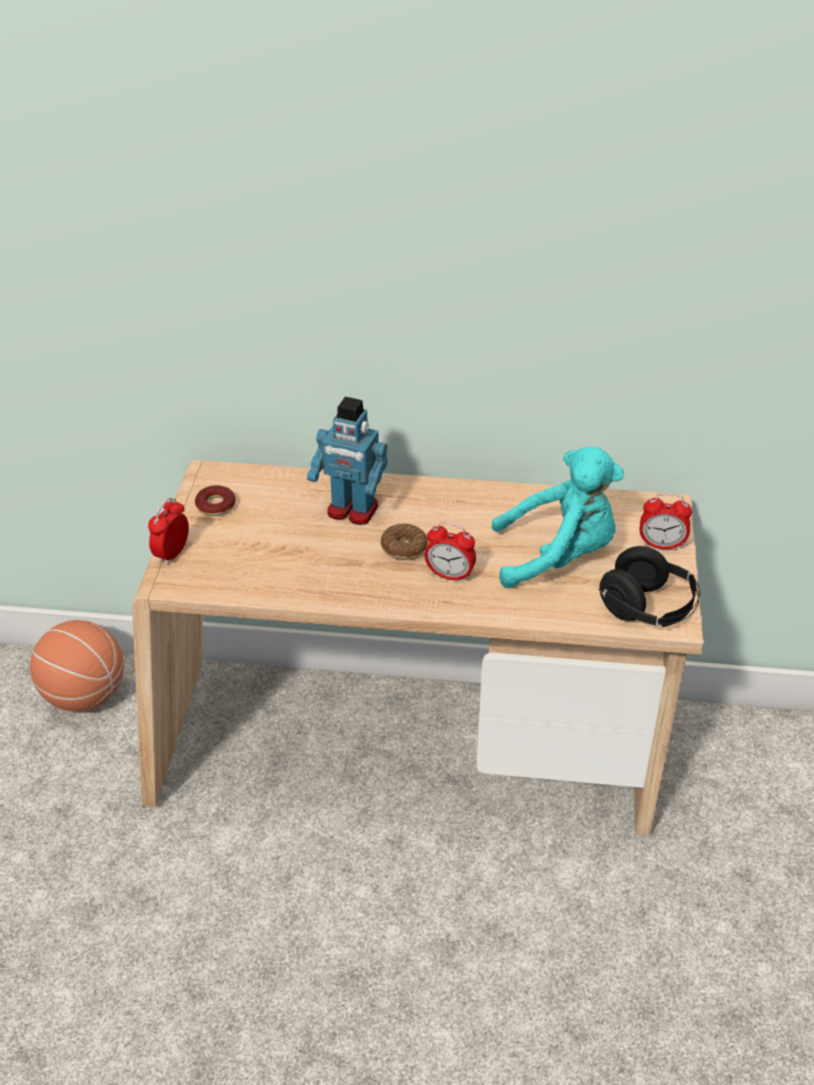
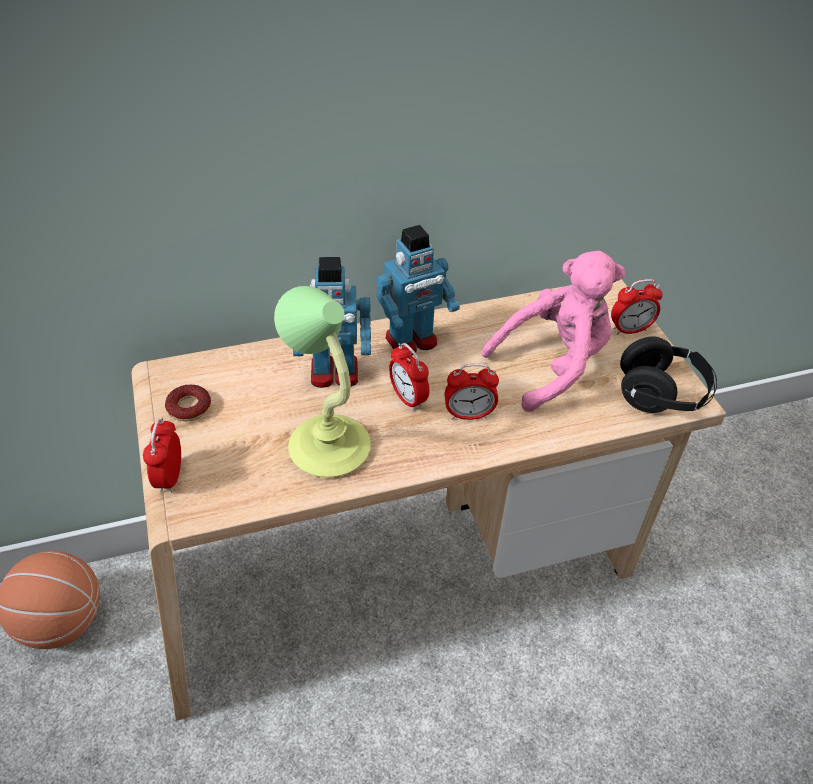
camera: 25 degrees left, 5 degrees up
(312, 565) = (328, 445): none -> table lamp
(404, 548) = (408, 399): donut -> alarm clock
(439, 502) = (412, 341): none -> toy robot
(558, 556) = (553, 366): turquoise plush toy -> pink plush toy

